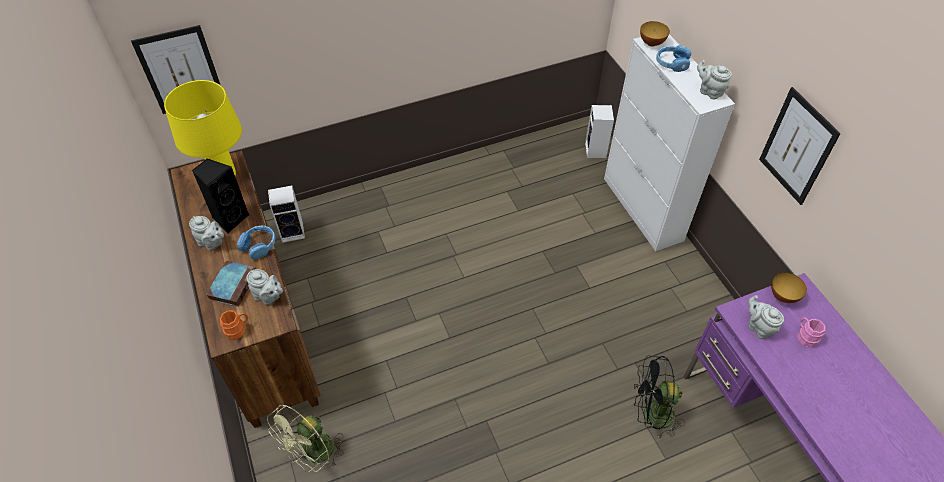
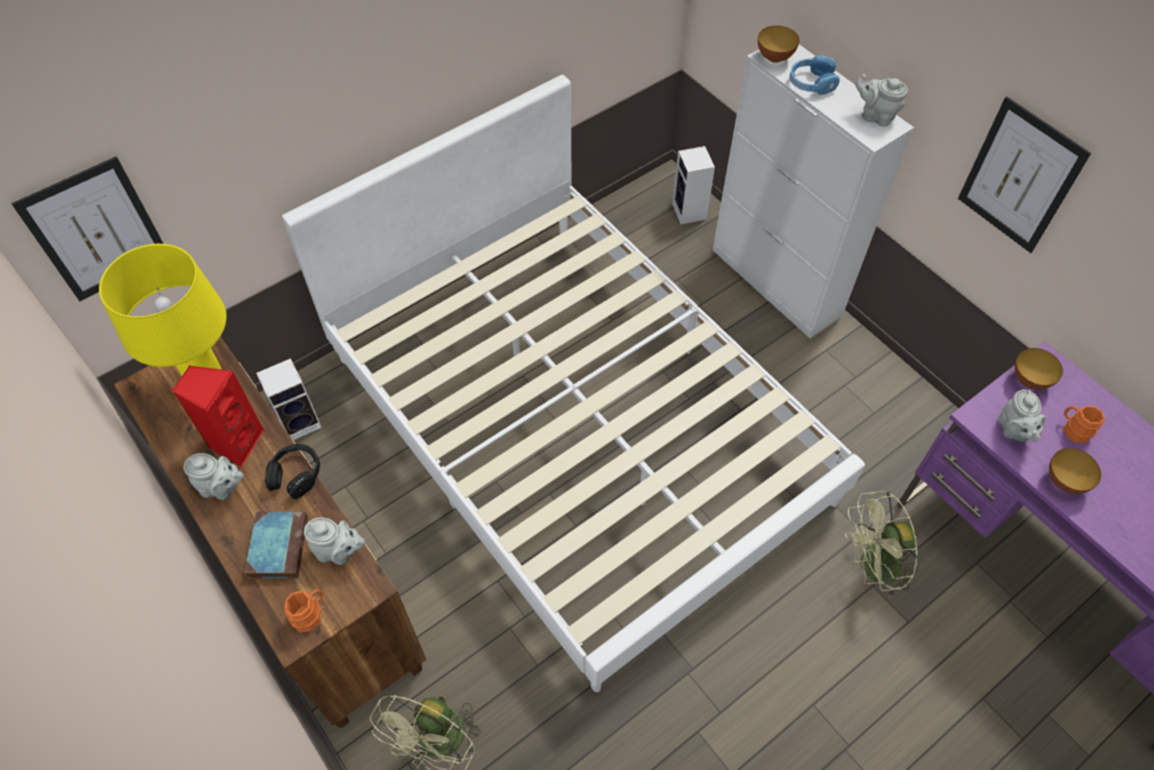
camera: 15 degrees left, 5 degrees up
(230, 218) = (236, 442): black speaker -> red speaker
(259, 245) = (296, 475): blue headphones -> black headphones
(472, 273) = (577, 425): none -> white bed
(651, 415) = (872, 568): black fan -> green fan
(758, 327) = (1013, 431): grey teapot -> grey teapot turned 135 degrees counterclockwise
(785, 369) = (1064, 481): none -> bowl
(805, 336) = (1073, 430): pink mug -> orange mug

